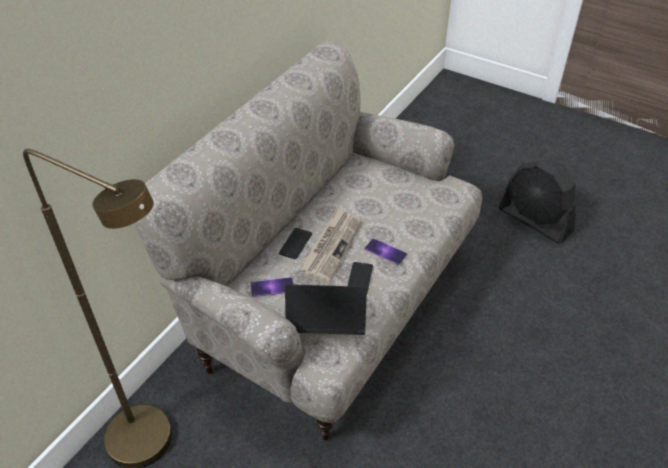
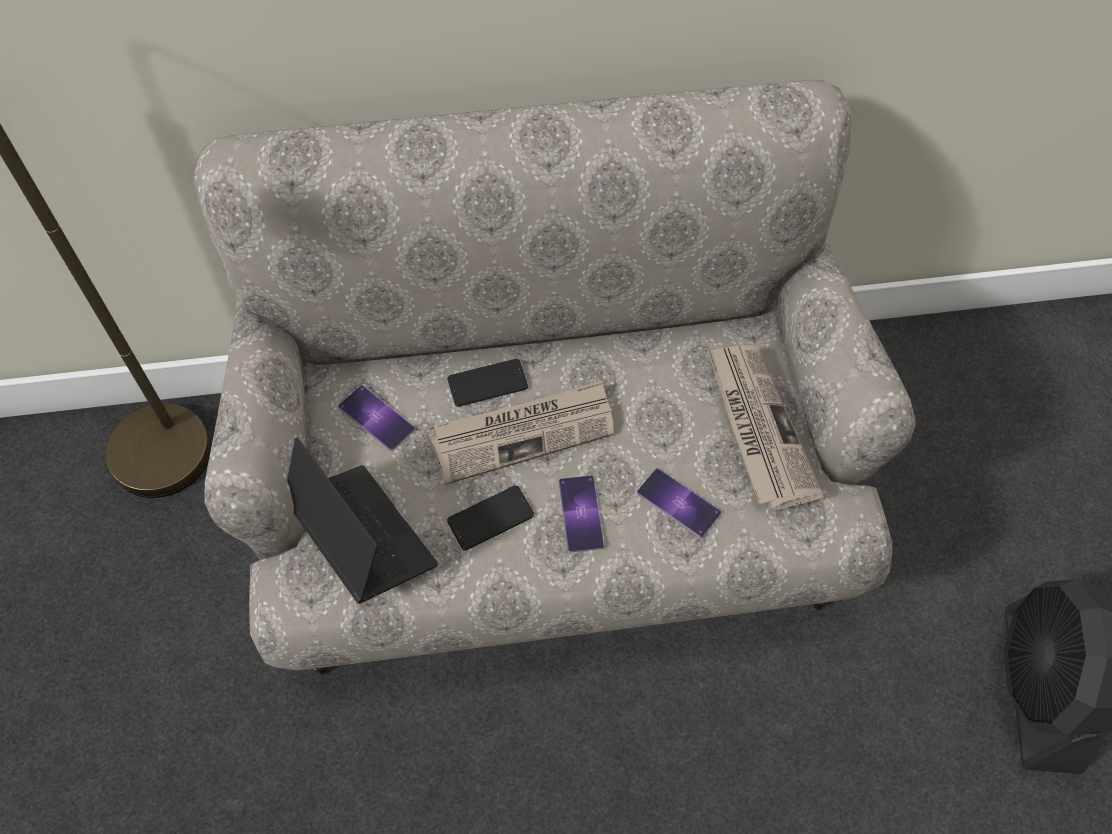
camera: 50 degrees right, 15 degrees up
(401, 181) = (757, 426): none -> newspaper
(409, 222) = (678, 503): none -> phone

